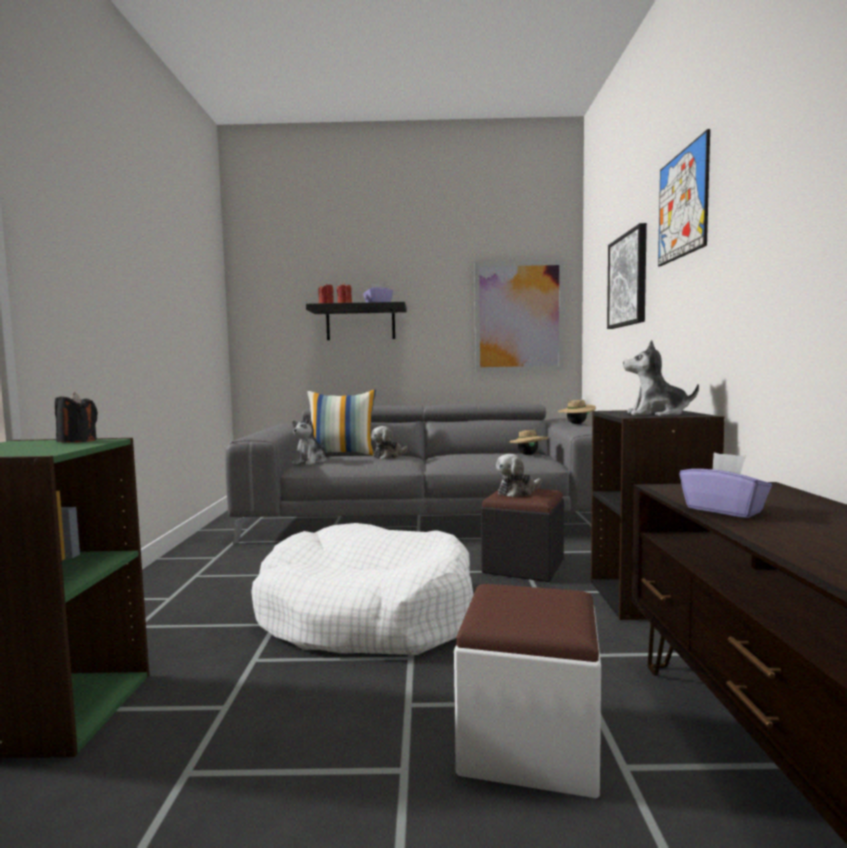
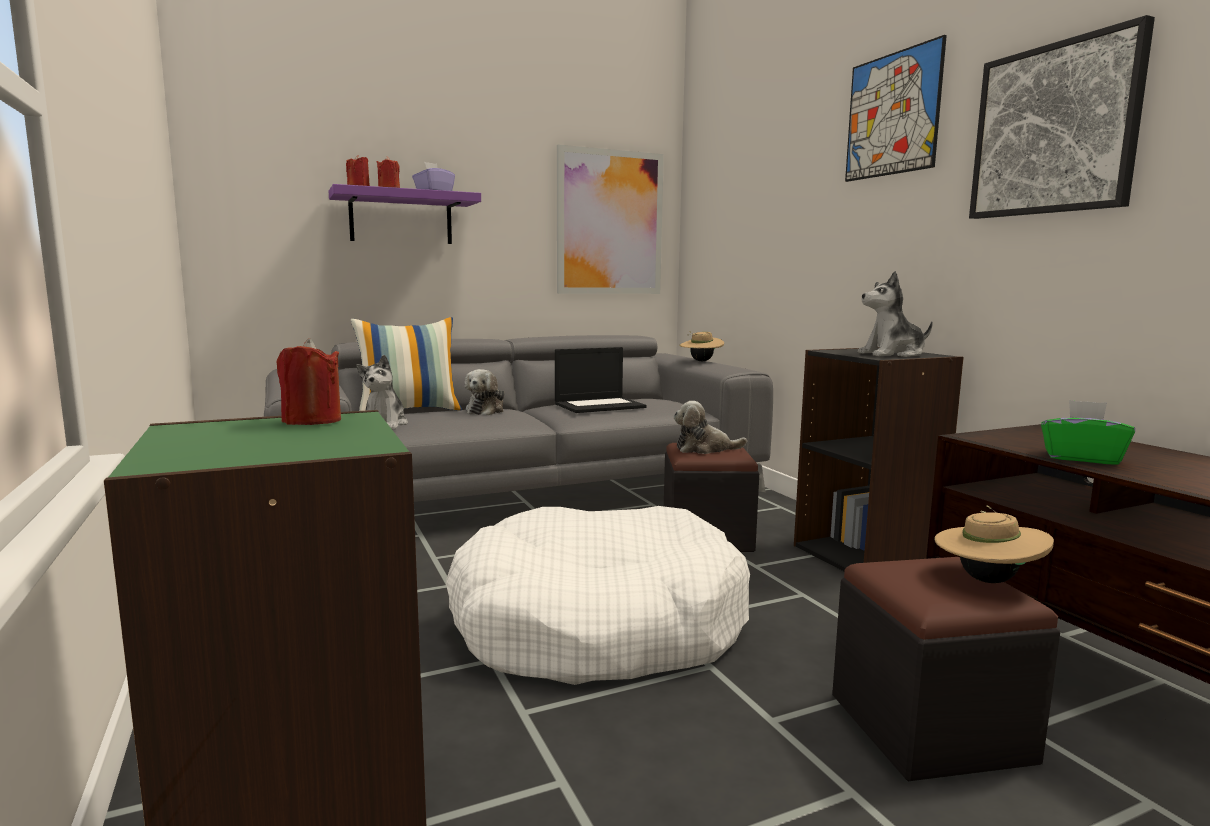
camera: 25 degrees left, 5 degrees up
(77, 441) = (312, 420): black candle -> red candle
(360, 323) = (401, 218): black shelf -> purple shelf
(474, 456) = (600, 405): none -> laptop
(518, 492) = (704, 449): plush toy -> plush toy turned 60 degrees clockwise
(528, 454) = (659, 401): beige hat -> beige hat (987, 580)
(529, 742) = (929, 728): white ottoman -> black ottoman
(628, 280) = (782, 192): picture -> picture (1054, 130)
(724, 510) = (1081, 458): purple tissue box -> green tissue box

